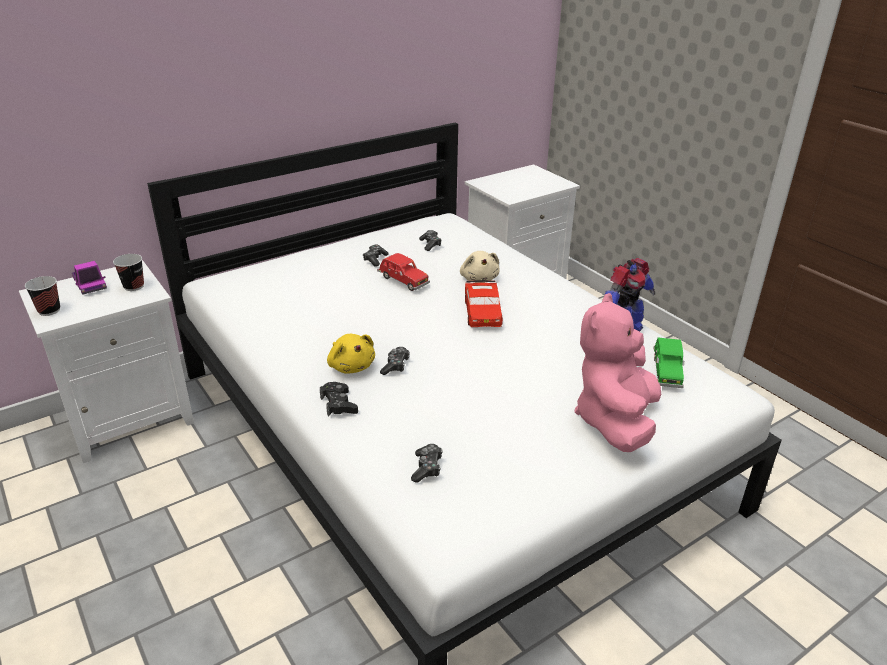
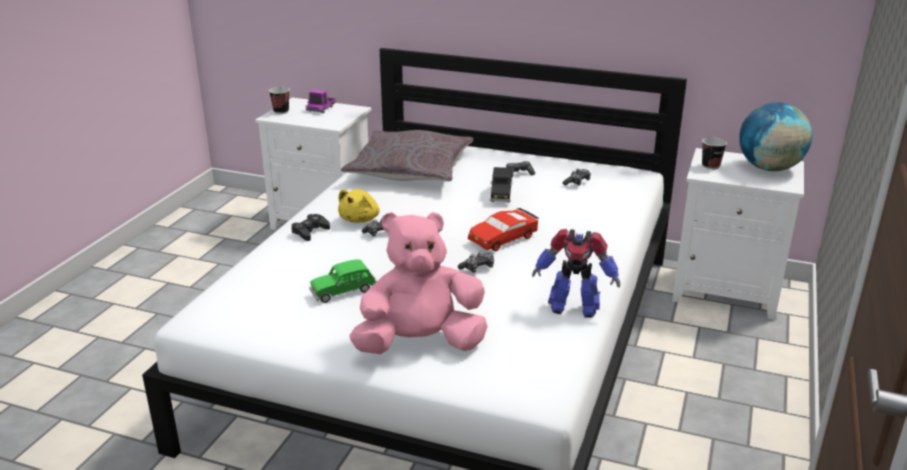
camera: 55 degrees right, 5 degrees down
(134, 286) = (336, 118): cup -> cup (710, 166)
(284, 301) = (410, 169): none -> grey pillow
(403, 281) = (501, 193): red toy car -> black toy car
(427, 468) = (272, 285): game controller -> game controller (477, 268)
(479, 279) = (557, 220): beige plush toy -> none
(530, 177) = (769, 168): none -> globe
(666, 371) = (532, 349): green toy car -> green toy car (344, 291)

